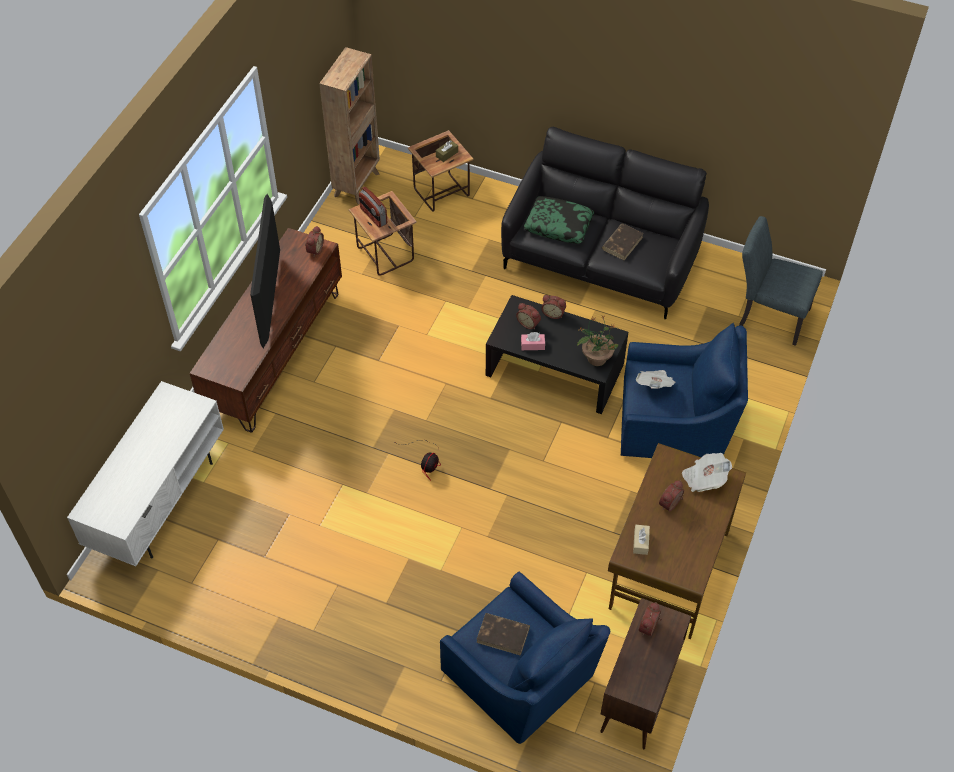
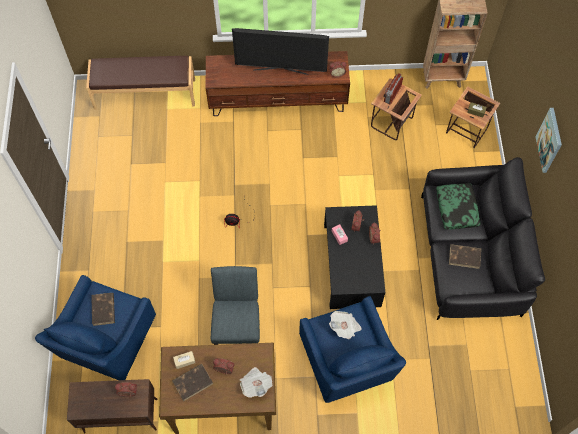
camera: 65 degrees right, 10 degrees up
(159, 499) = (145, 93): white tv stand -> brown bench
(272, 303) = (281, 71): television -> television turned 150 degrees counterclockwise
(581, 65) = (550, 140): none -> picture
(596, 358) = (350, 280): potted plant -> none
(673, 543) = (193, 382): none -> brown book
(768, 315) = (484, 392): grey chair -> grey chair (238, 326)

